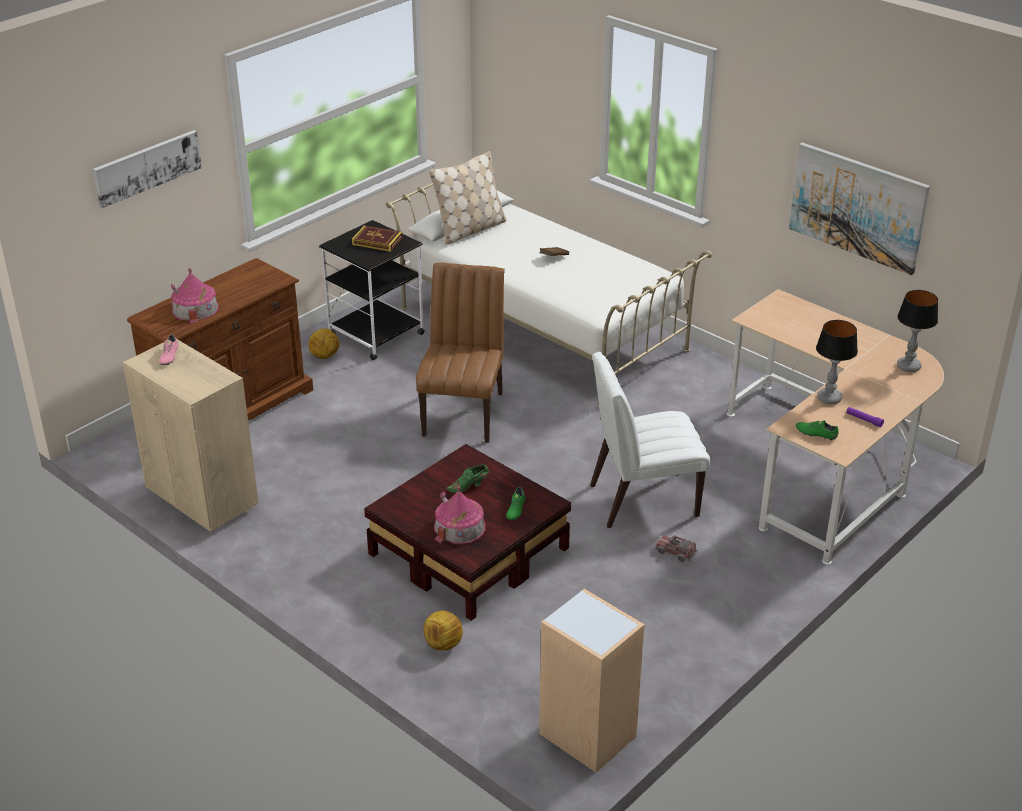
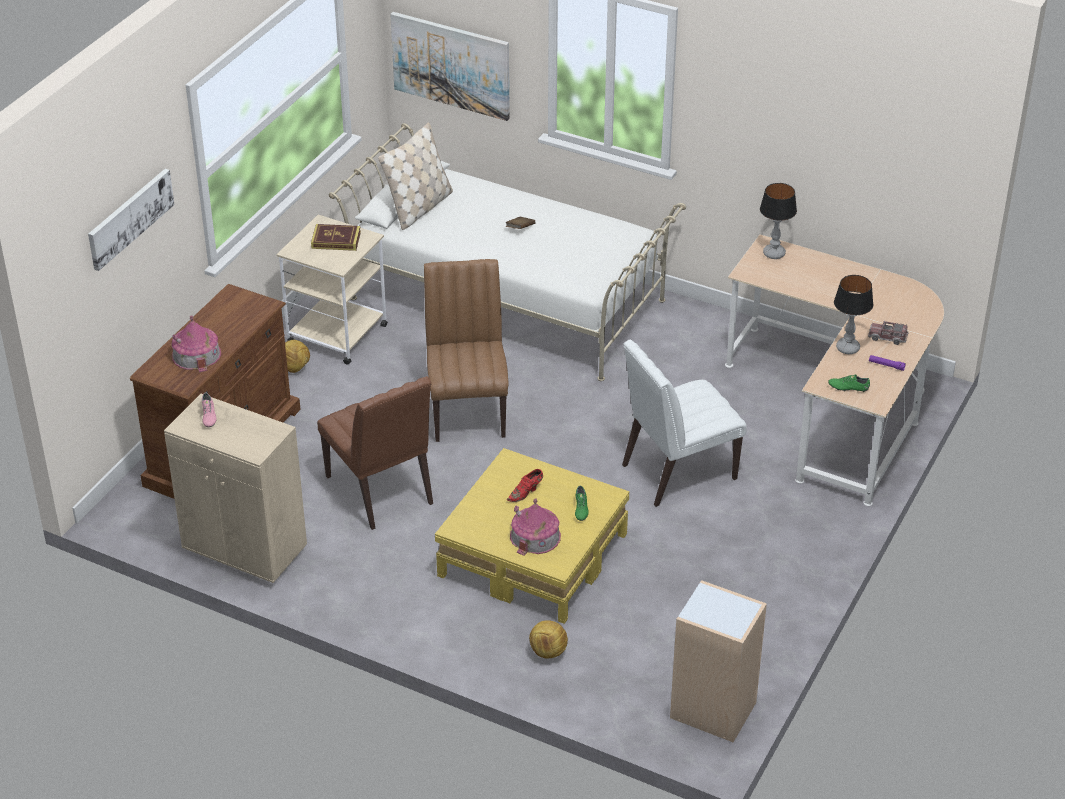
camera: 15 degrees left, 5 degrees up
(350, 468) = (378, 489): none -> brown chair
(377, 334) = (338, 333): black cart -> beige cart
(469, 487) = (526, 493): green shoe -> red shoe
(470, 551) = (534, 554): brown coffee table -> yellow coffee table
(675, 553) = (728, 520): toy truck -> toy truck (887, 337)
(857, 207) = (838, 152): picture -> picture (451, 65)
(908, 367) = (908, 302): table lamp -> table lamp (773, 254)

